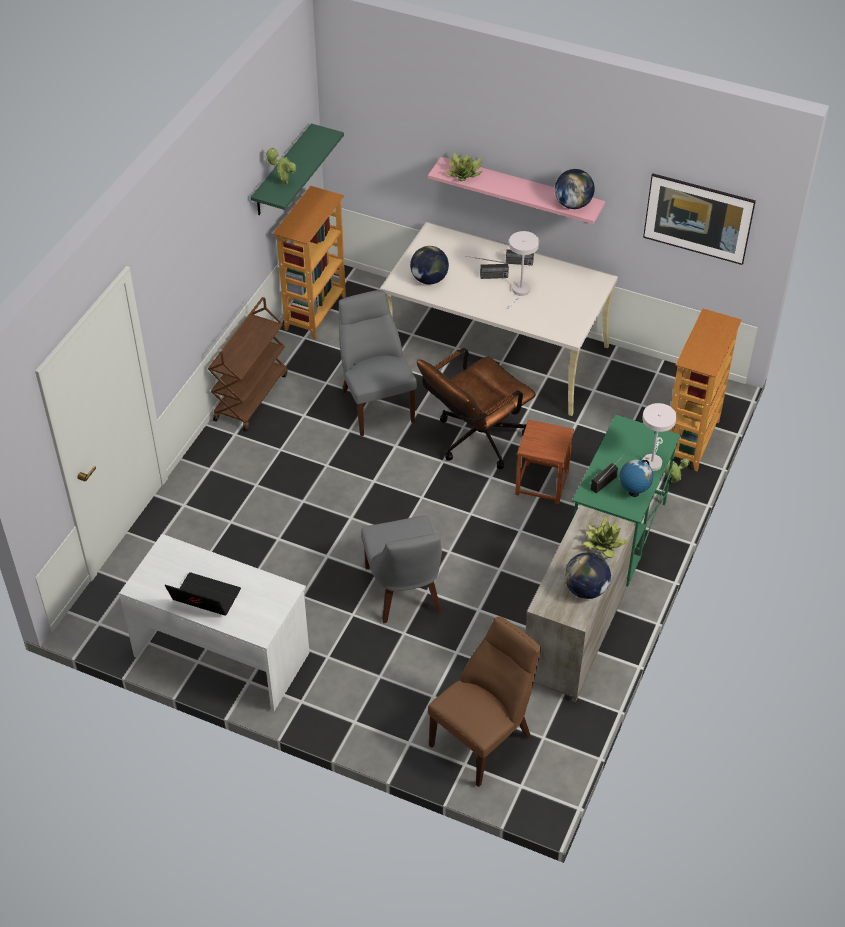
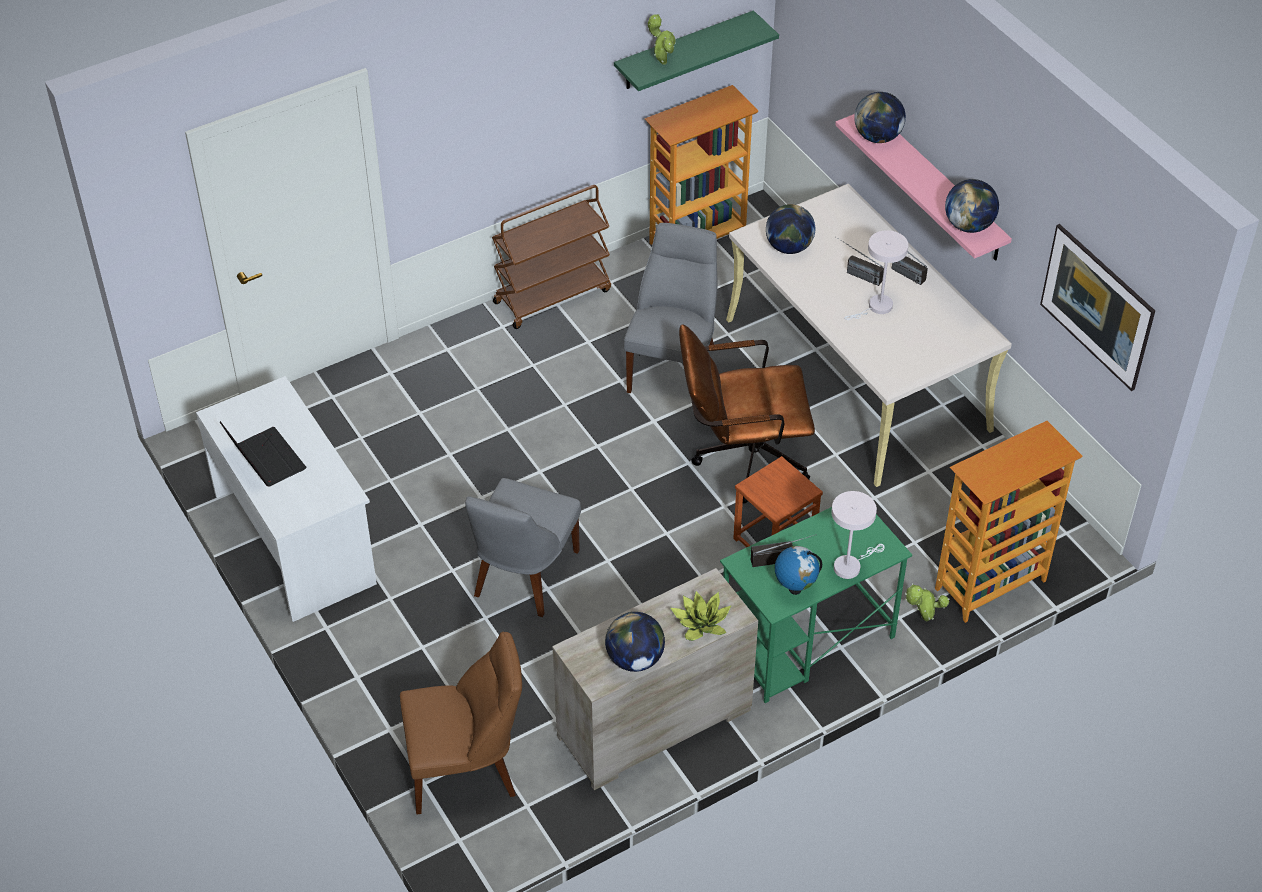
camera: 35 degrees right, 0 degrees up
(464, 173) = (877, 137): potted plant -> globe

